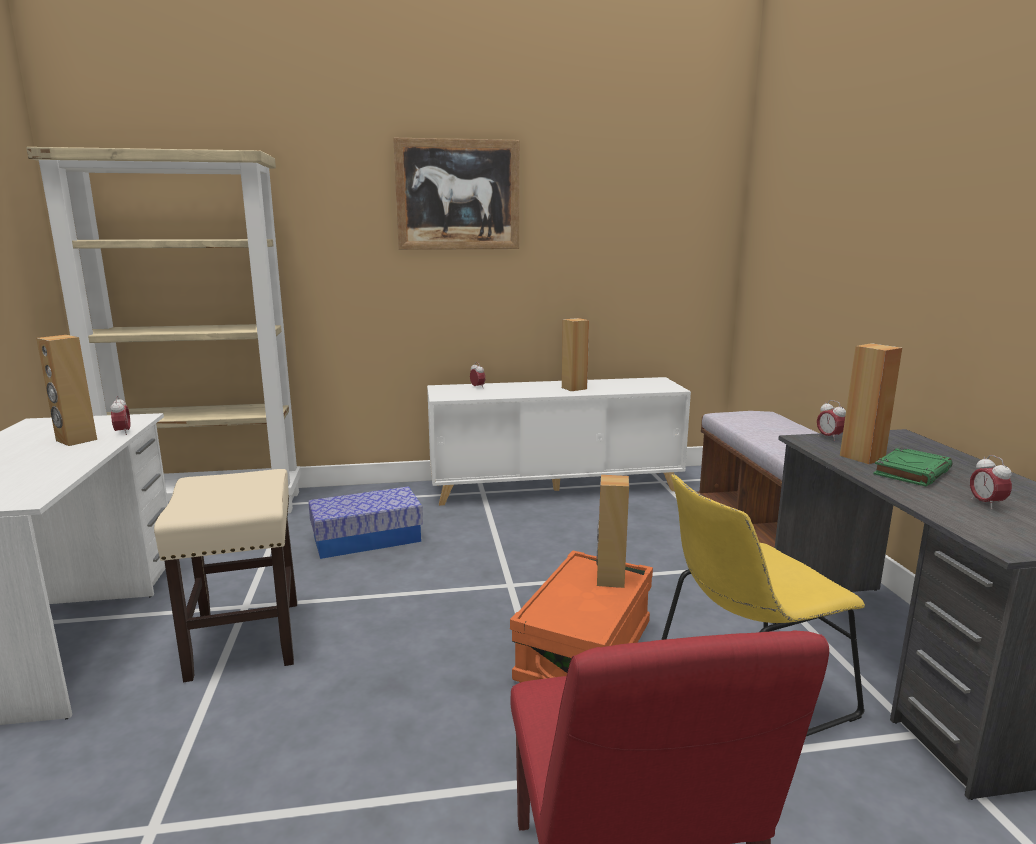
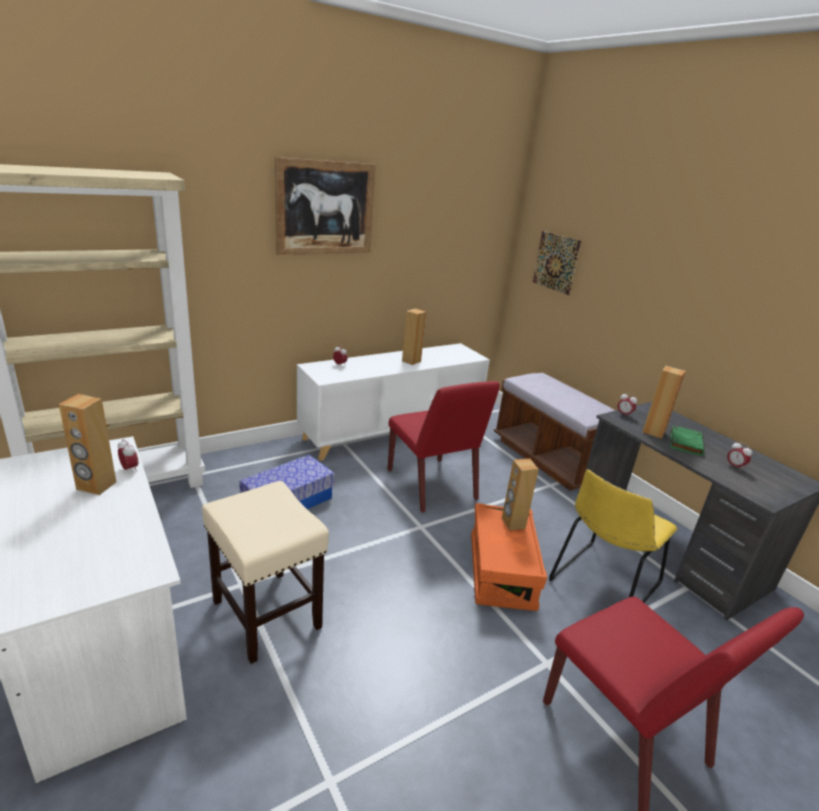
camera: 25 degrees left, 10 degrees up
(563, 544) = (432, 485): none -> red chair
(784, 250) = (556, 262): none -> picture

